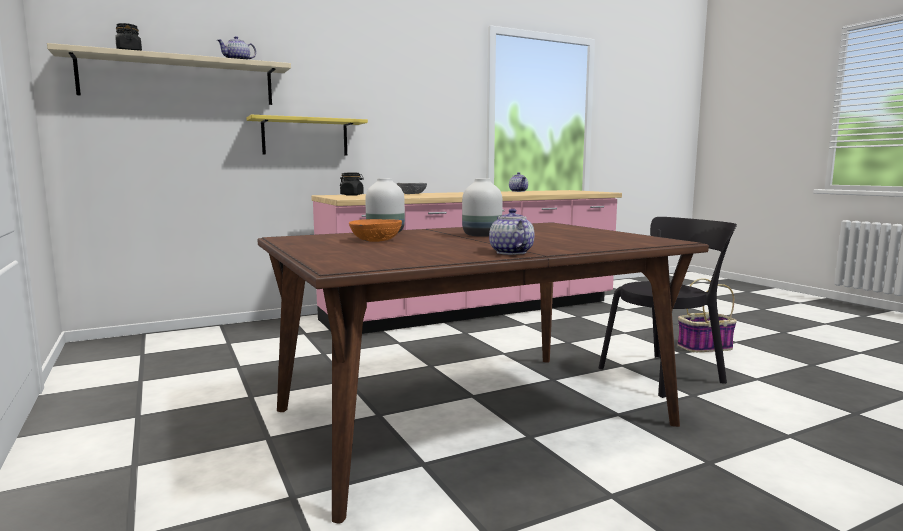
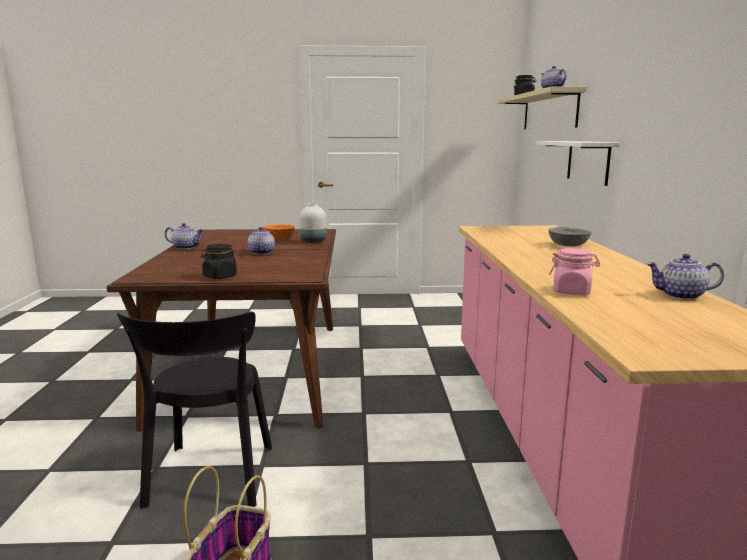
camera: 115 degrees right, 5 degrees up
(305, 137) = (588, 161): yellow shelf -> white shelf
(352, 195) = (543, 231): black jar -> black jar (219, 276)
(483, 235) = (261, 253): white vase -> teapot
(538, 193) = (572, 291): none -> pink jar

